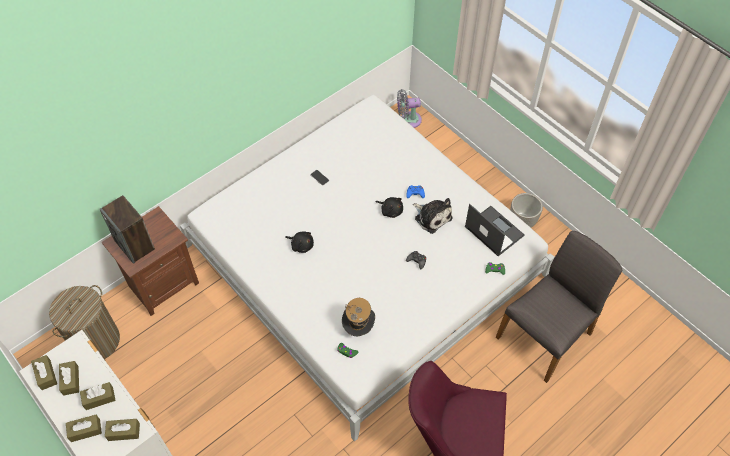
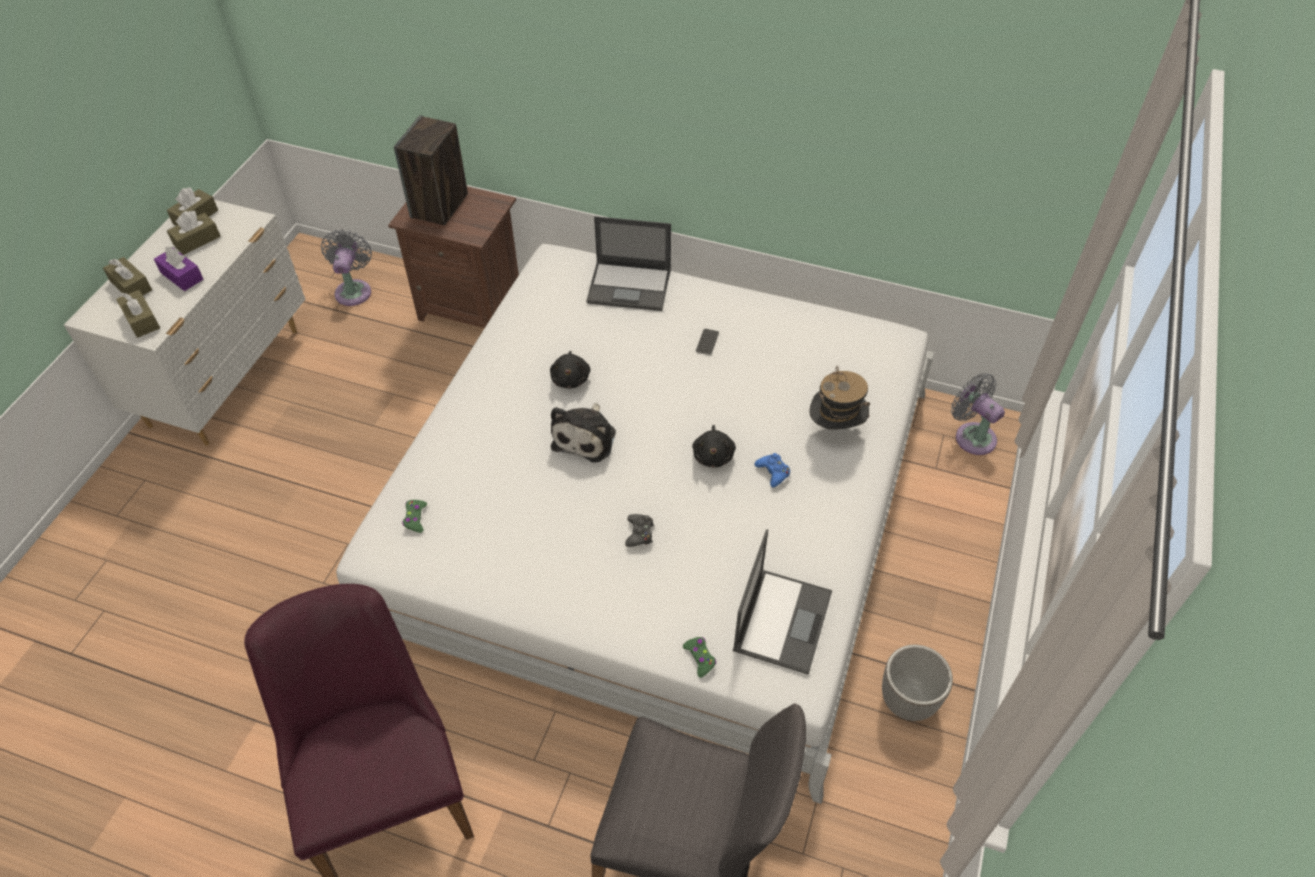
camera: 60 degrees right, 5 degrees down
(96, 341) = (354, 290): laundry basket -> grey fan
(99, 398) = (181, 276): brown tissue box -> purple tissue box
(255, 190) = (630, 286): none -> laptop
(358, 328) = (466, 513): hat -> hat (835, 429)
(432, 217) = (744, 516): plush toy -> plush toy (586, 437)

